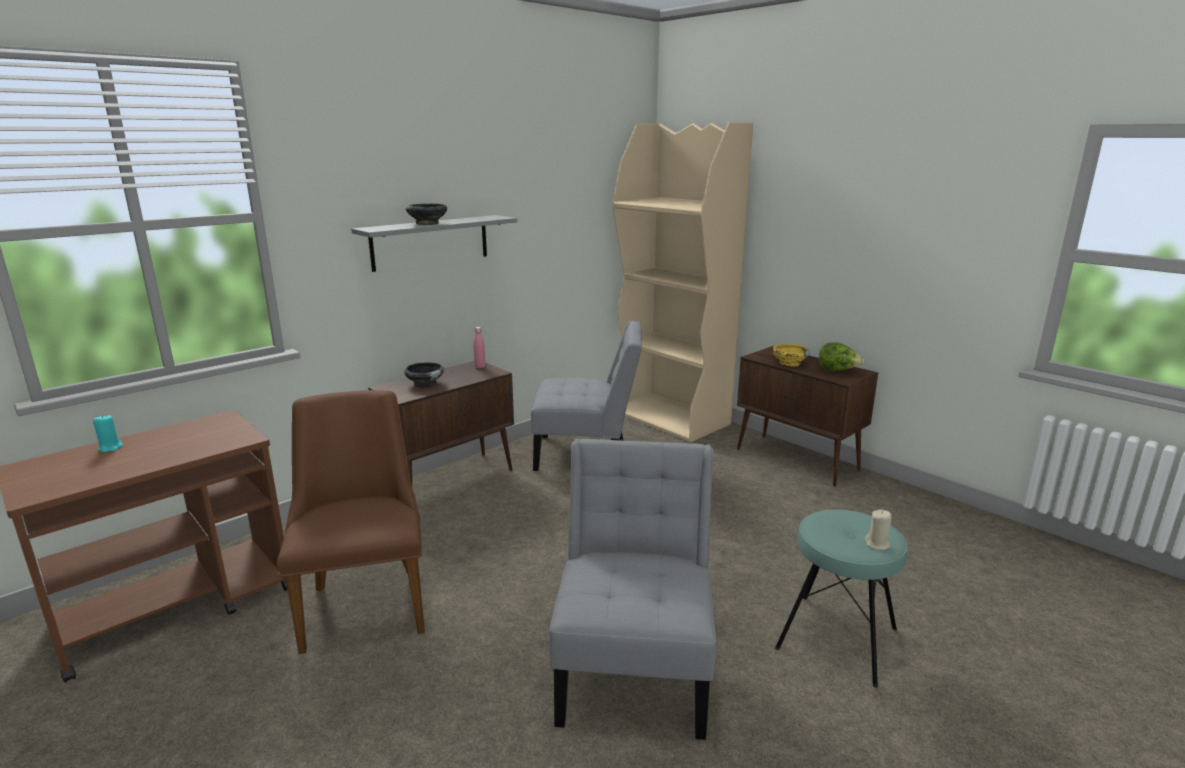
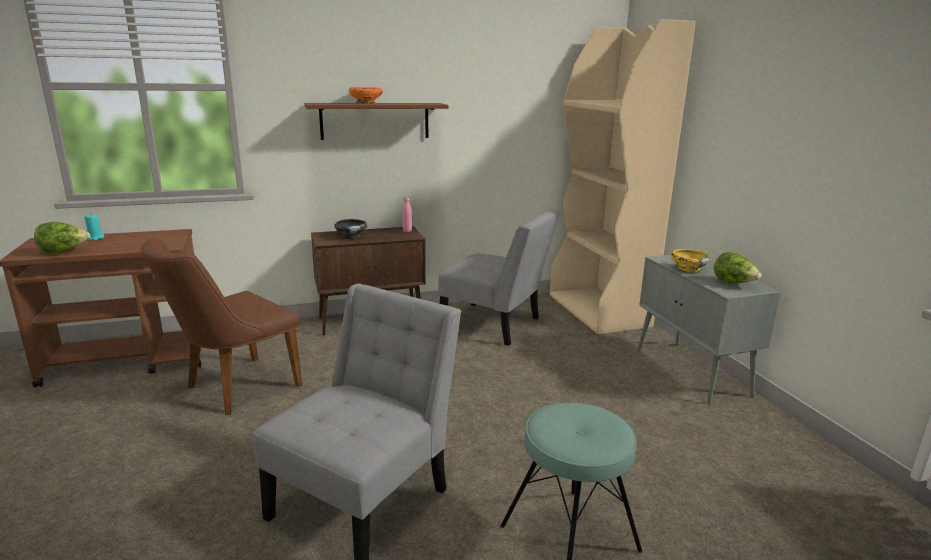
camera: 25 degrees right, 0 degrees up
(95, 476) = (63, 252): none -> lettuce
(366, 600) = (234, 389): brown chair -> brown chair turned 150 degrees counterclockwise
(427, 223) = (366, 103): black bowl -> orange bowl
(430, 242) = (375, 121): grey shelf -> brown shelf
(797, 460) = (692, 372): brown cabinet -> grey cabinet
(877, 544) = (591, 445): beige candle -> none

